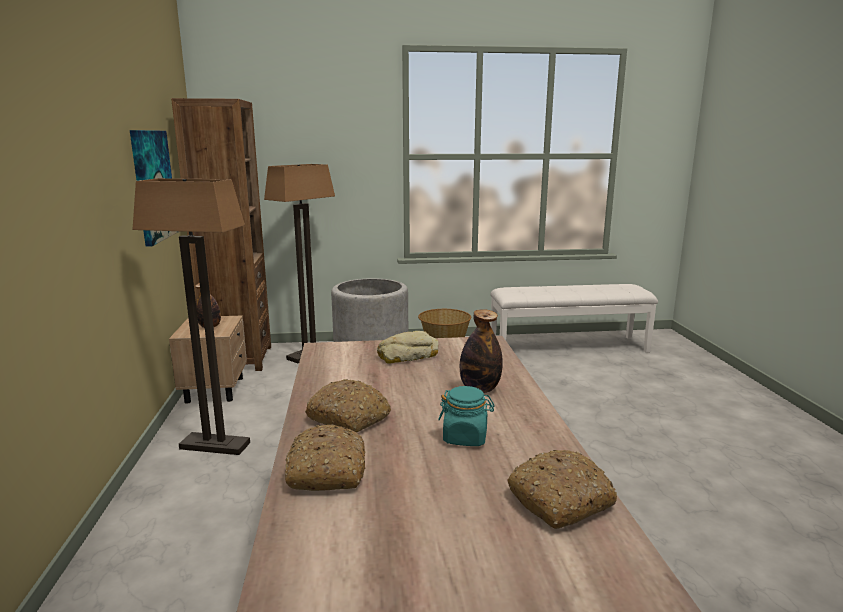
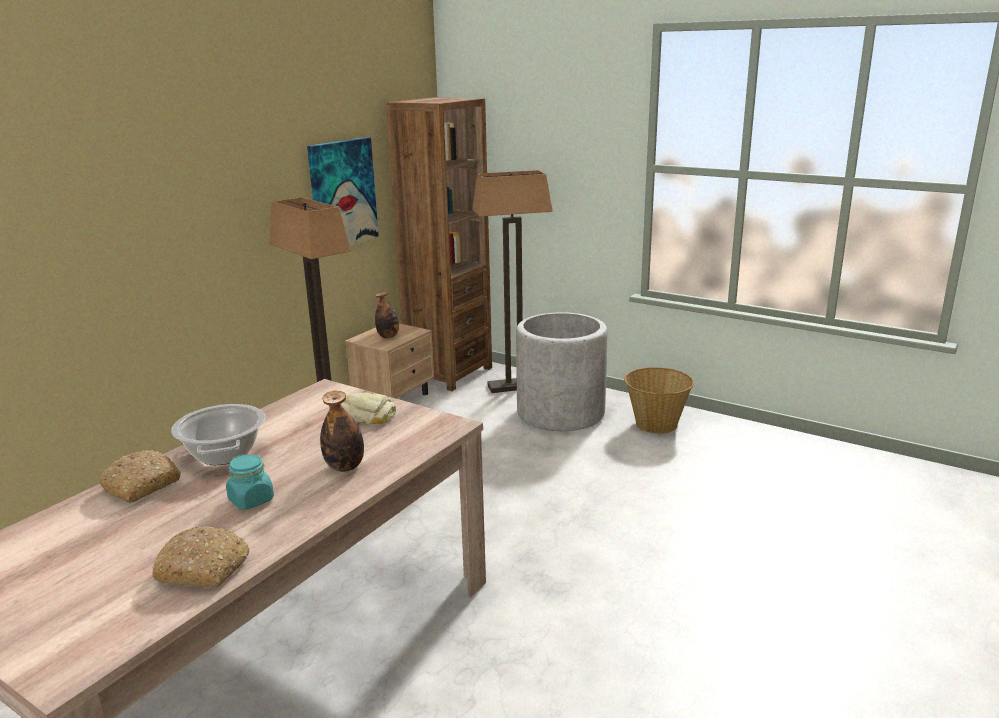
camera: 40 degrees right, 5 degrees up
(349, 417) = (224, 454): bread -> cooking pot
(568, 347) = (828, 467): white bench -> none

